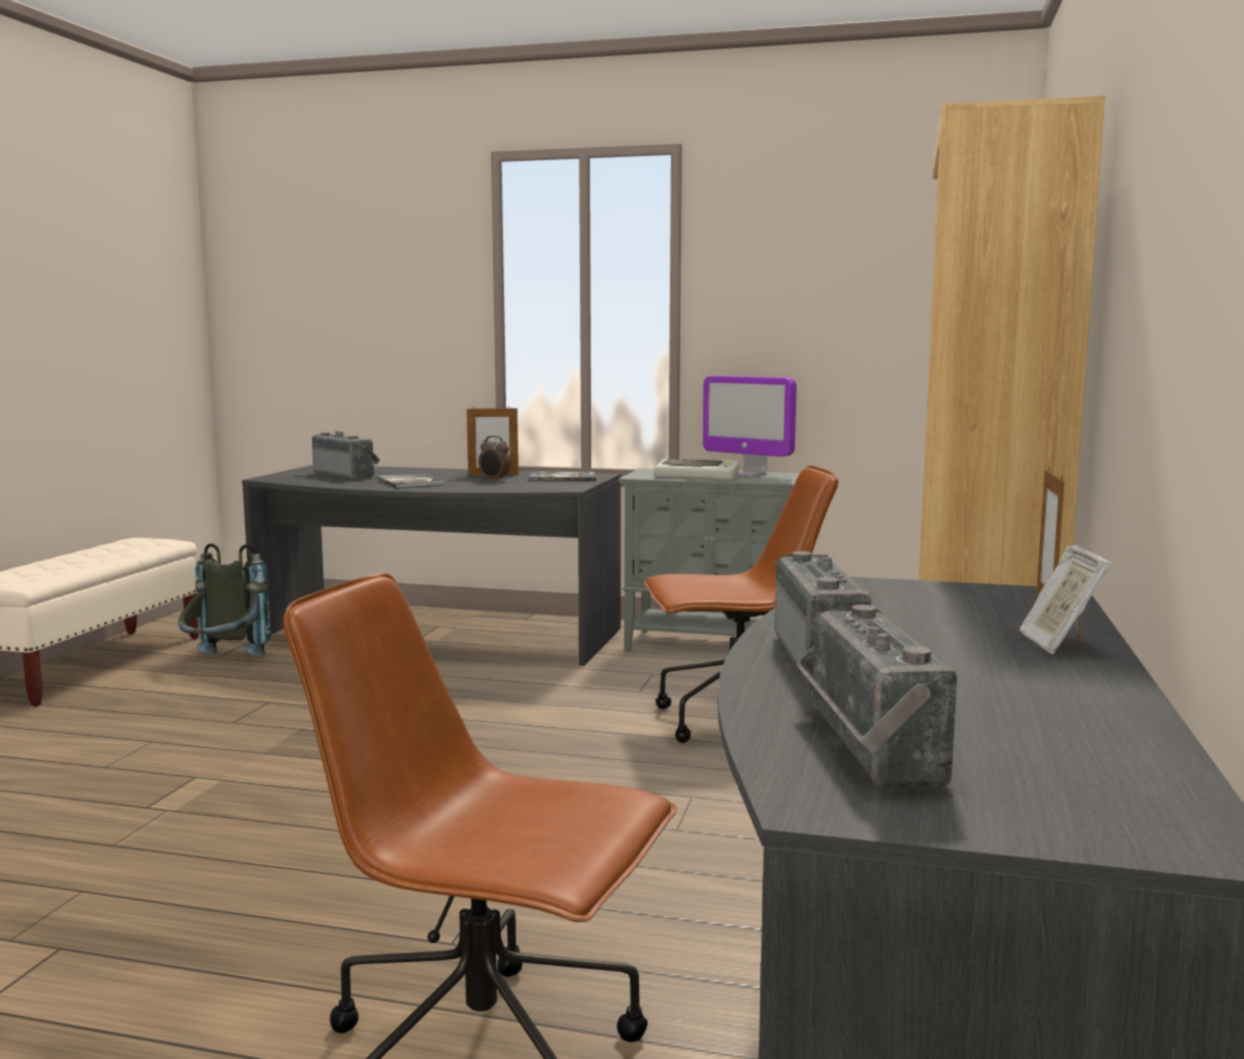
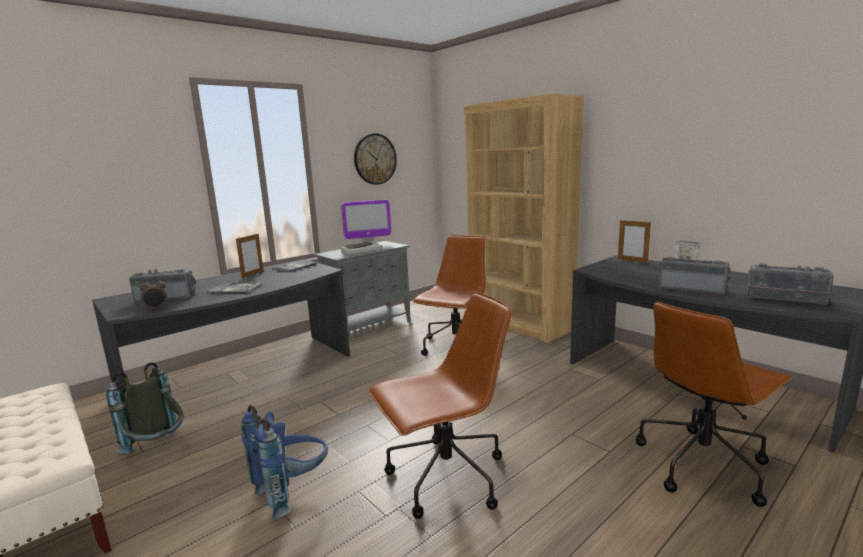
camera: 55 degrees left, 5 degrees up
(176, 744) = (293, 491): none -> blue backpack
(258, 821) = (445, 478): none -> brown office chair
(494, 480) = (271, 276): alarm clock -> alarm clock (156, 308)
(836, 292) = (375, 159): none -> wall clock

